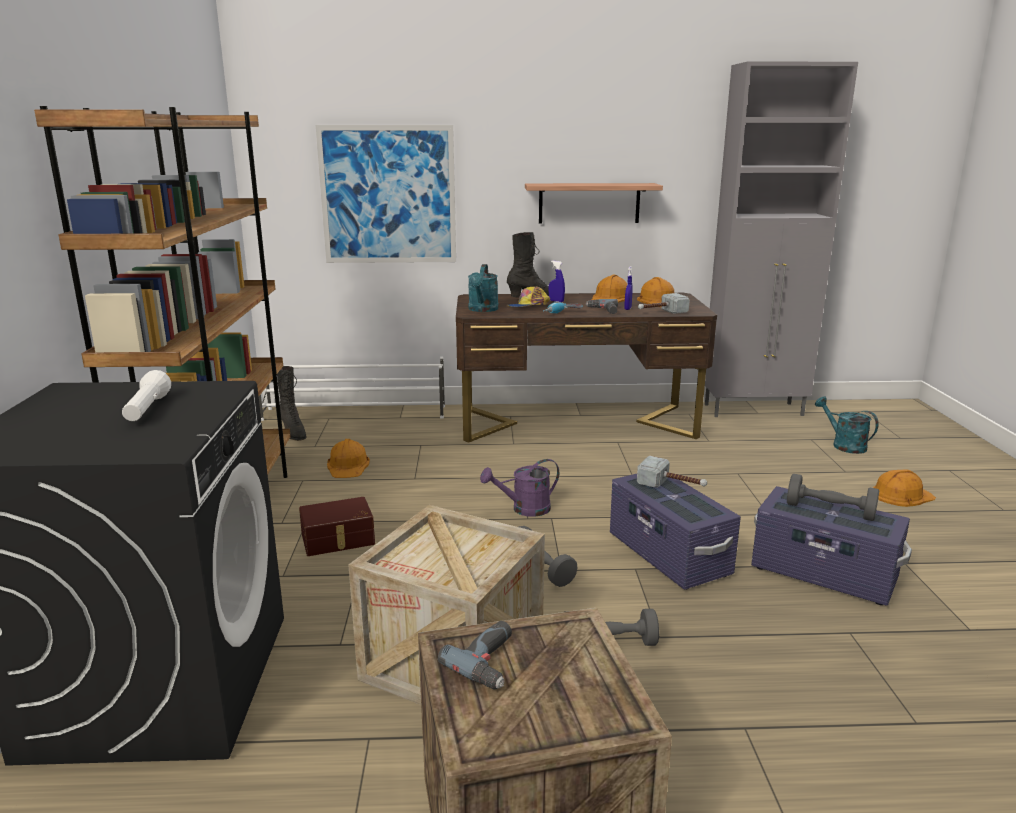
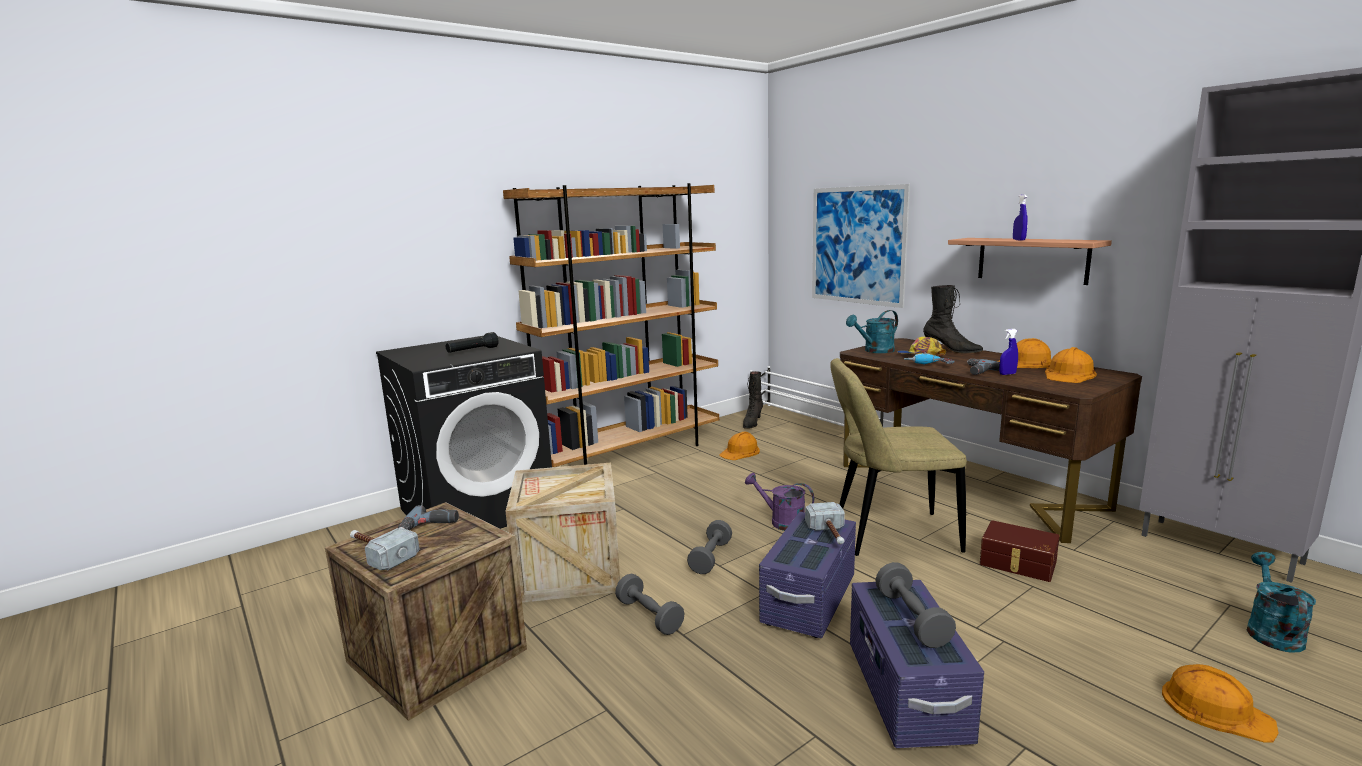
camera: 55 degrees right, 5 degrees down
(147, 410) = (472, 351): white flashlight -> black flashlight
(338, 540) = (651, 488): brown storage box -> brown storage box (1017, 563)
(556, 301) = (960, 356): blue spray bottle -> blue spray bottle (1018, 240)
(610, 481) = (889, 535): none -> beige chair
(661, 312) = (1030, 383): hammer -> hammer (379, 554)

